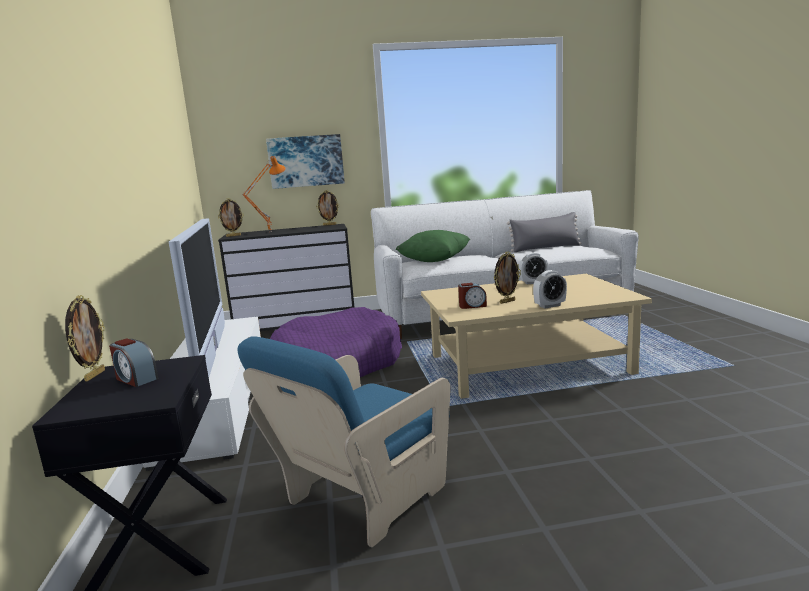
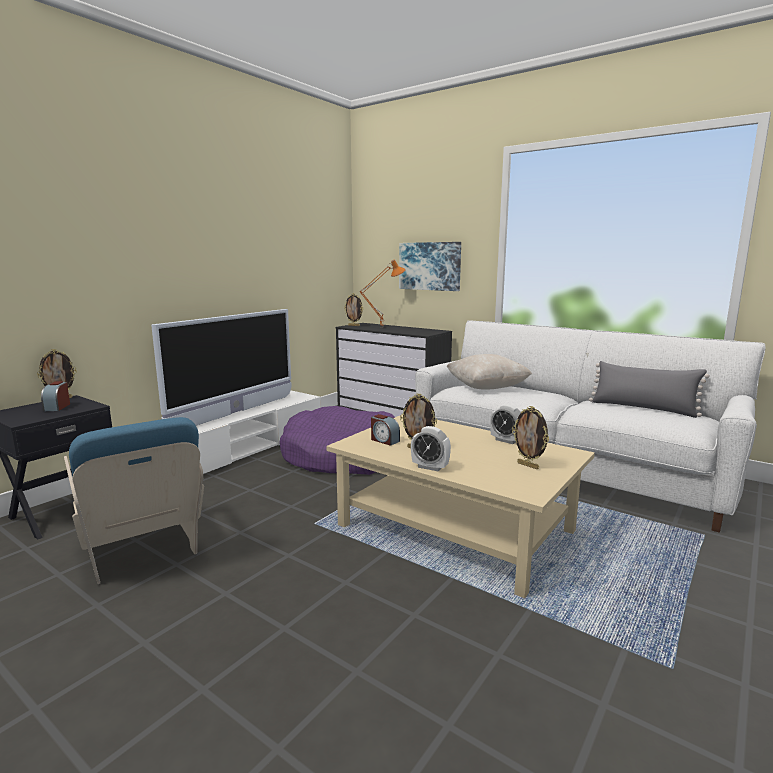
camera: 45 degrees right, 0 degrees up
(329, 225) = (437, 330): picture frame -> picture frame (528, 465)
(363, 500) = (142, 551): blue armchair -> blue armchair turned 120 degrees counterclockwise
(434, 261) = (487, 388): green pillow -> beige pillow

